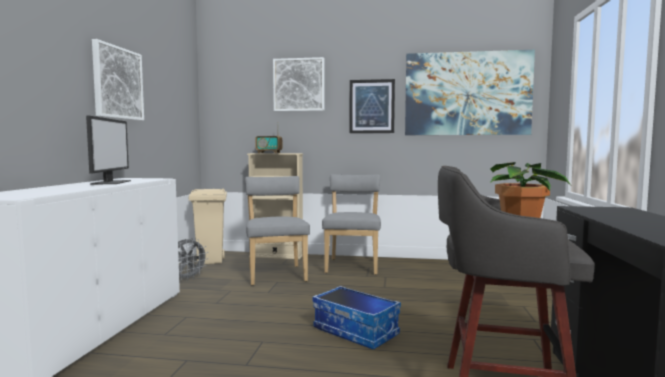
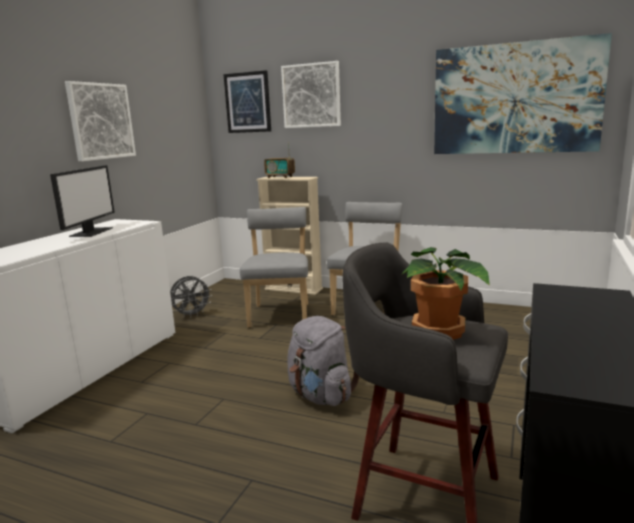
camera: 15 degrees right, 10 degrees up
(210, 261) = (224, 293): beige trash can -> none
(356, 331) = (321, 395): storage box -> grey backpack
(372, 106) = (395, 119): picture -> picture (248, 102)

